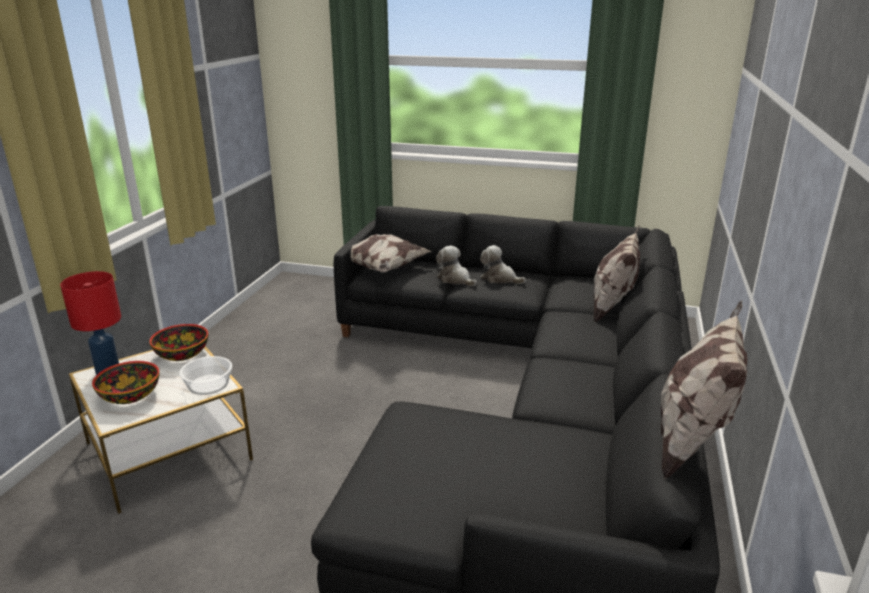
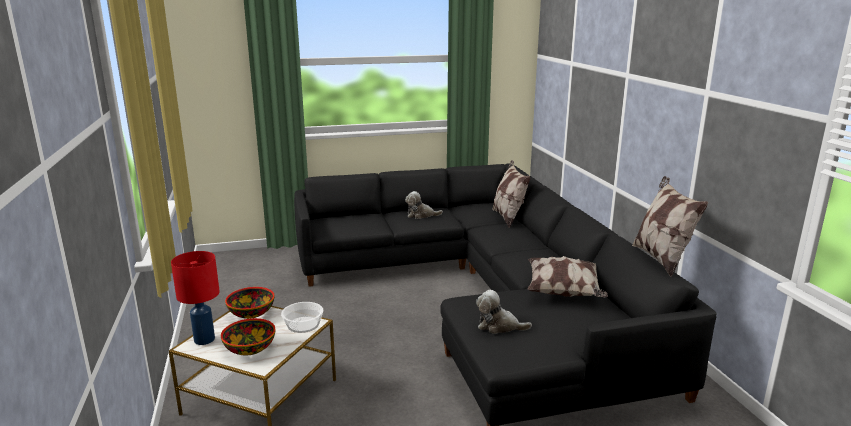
camera: 30 degrees left, 5 degrees down
(383, 269) = (331, 225): pillow -> pillow (564, 293)
(455, 279) = (391, 221): plush toy -> plush toy (499, 326)

